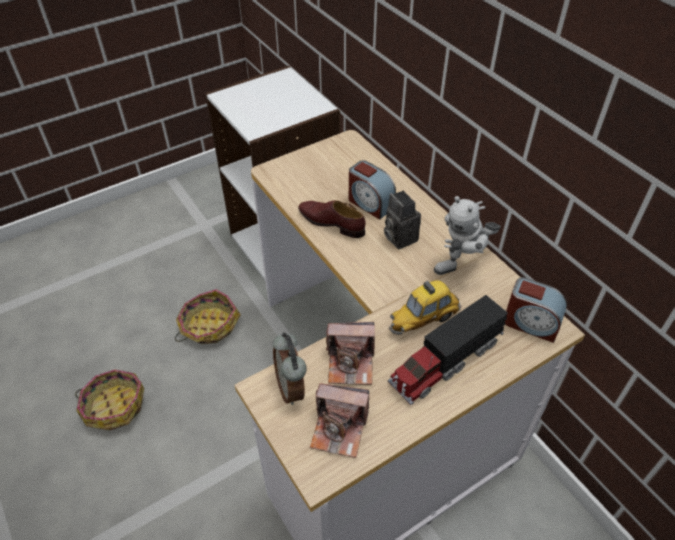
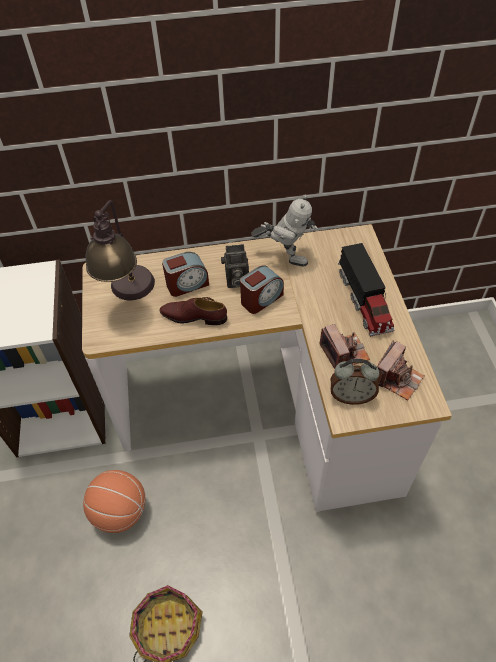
camera: 65 degrees left, 5 degrees up
(208, 325) = (120, 511): basket -> basketball
(329, 171) = (129, 297): none -> table lamp
(331, 222) = (194, 316): brown shoe -> brown shoe turned 45 degrees clockwise
(351, 363) = (344, 353): camera -> camera turned 45 degrees counterclockwise
(423, 319) = (323, 297): toy car -> none
(463, 266) = (285, 256): toy robot -> toy robot turned 60 degrees counterclockwise
(530, 323) = (352, 244): alarm clock -> alarm clock (261, 299)

